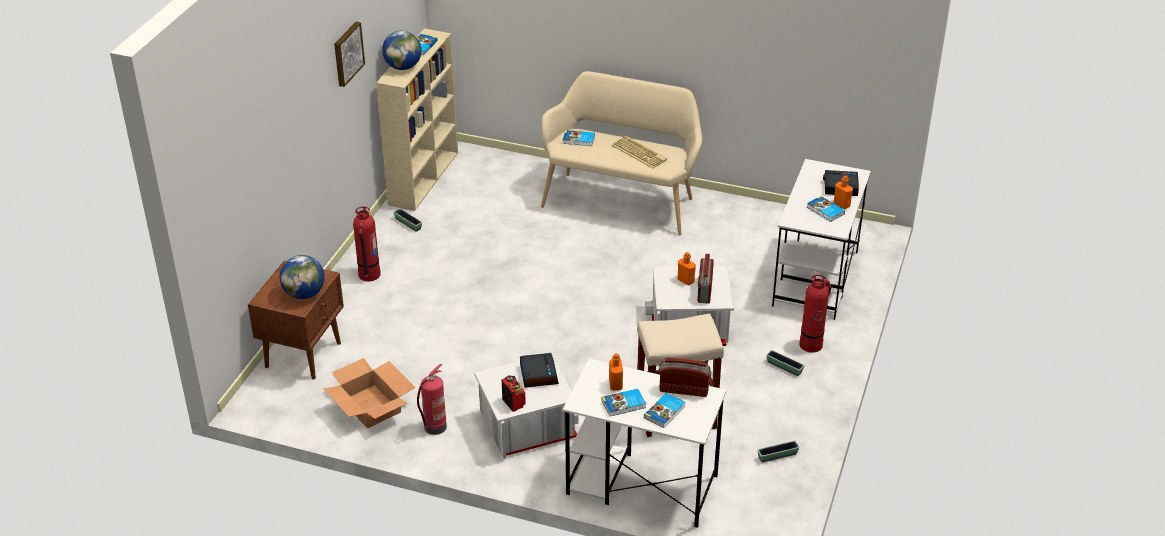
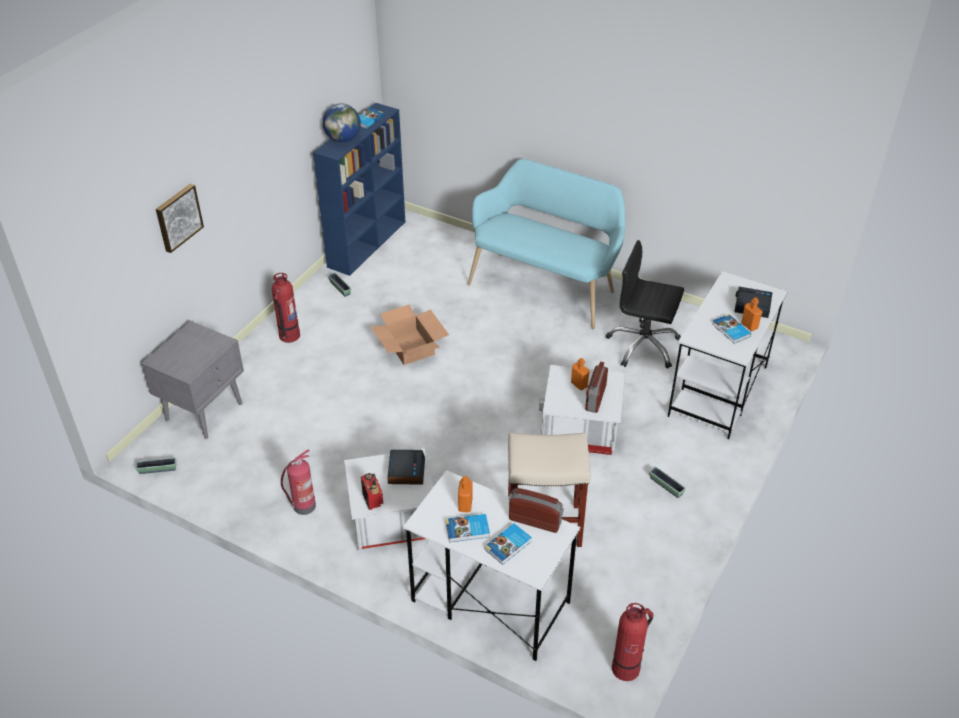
camera: 10 degrees right, 5 degrees up
(304, 294) = (197, 359): globe -> none
(304, 354) = (205, 411): brown nightstand -> grey nightstand
(347, 53) = (277, 122): picture -> picture (178, 217)
(371, 406) = (250, 475): cardboard box -> cardboard box (410, 346)
(424, 177) = (367, 243): beige bookcase -> blue bookcase
(578, 140) = (506, 225): book -> none
(621, 200) = (545, 286): beige bench -> turquoise bench
(640, 153) = (562, 245): keyboard -> none
(733, 245) = (643, 346): none -> black office chair
(777, 456) = (637, 587): planter -> planter (157, 469)
(811, 344) = (699, 464): fire extinguisher -> fire extinguisher (626, 668)

